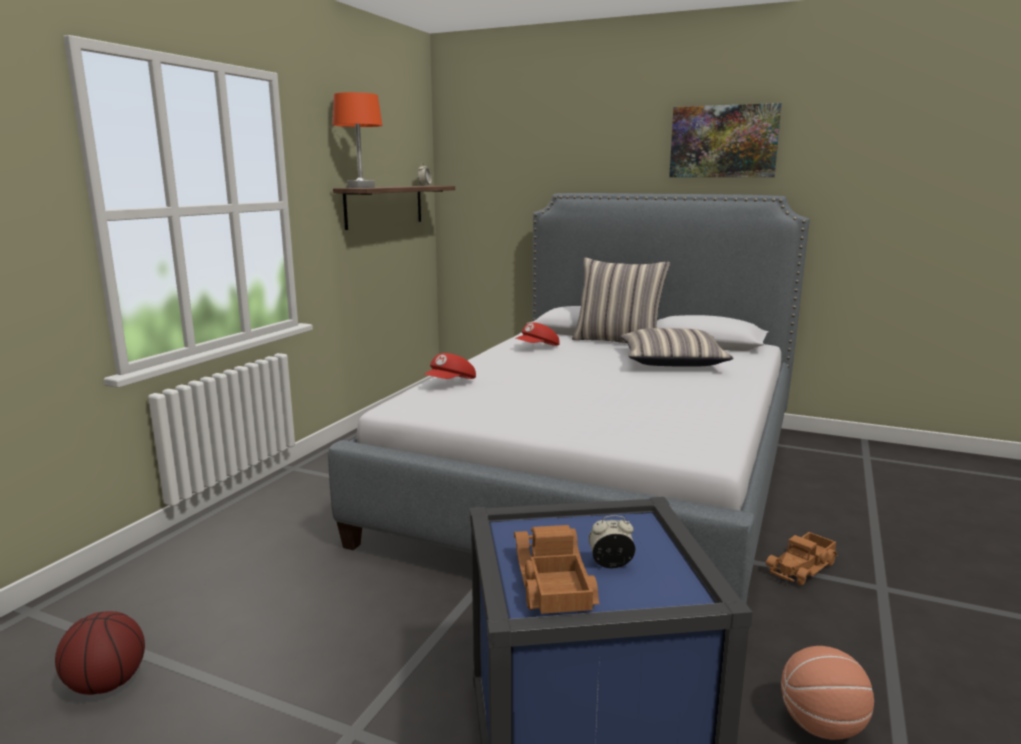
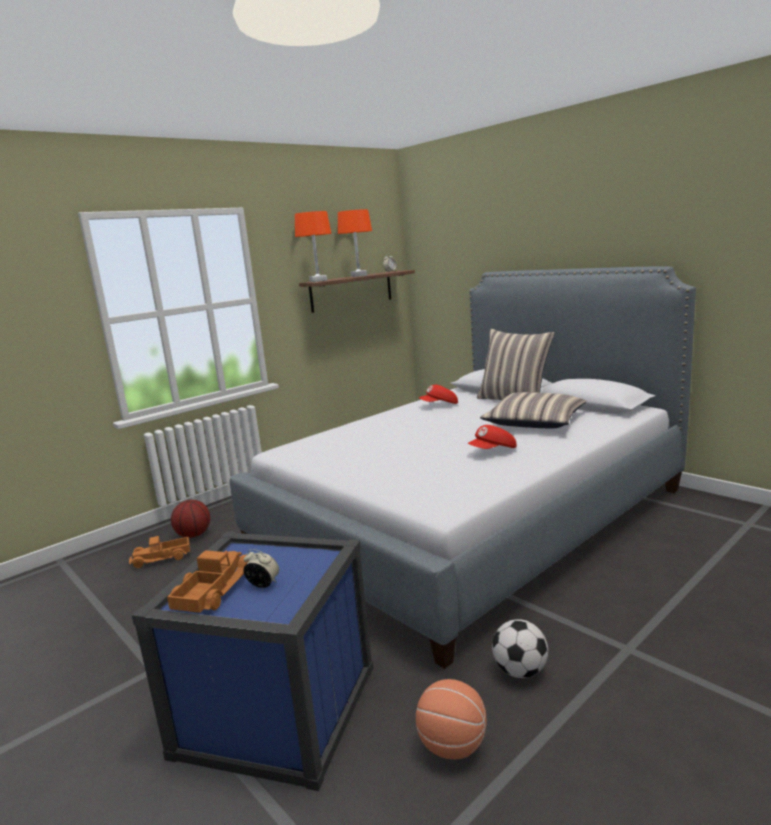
camera: 25 degrees right, 0 degrees up
(106, 684) = (63, 611): basketball -> basketball (193, 535)
(400, 186) = (358, 276): none -> orange table lamp
(450, 383) = (334, 434): red cap -> red cap (493, 451)
(723, 141) = (619, 218): picture -> none
(803, 567) = (570, 618): toy truck -> toy truck (162, 558)
(809, 630) = (520, 671): none -> football

